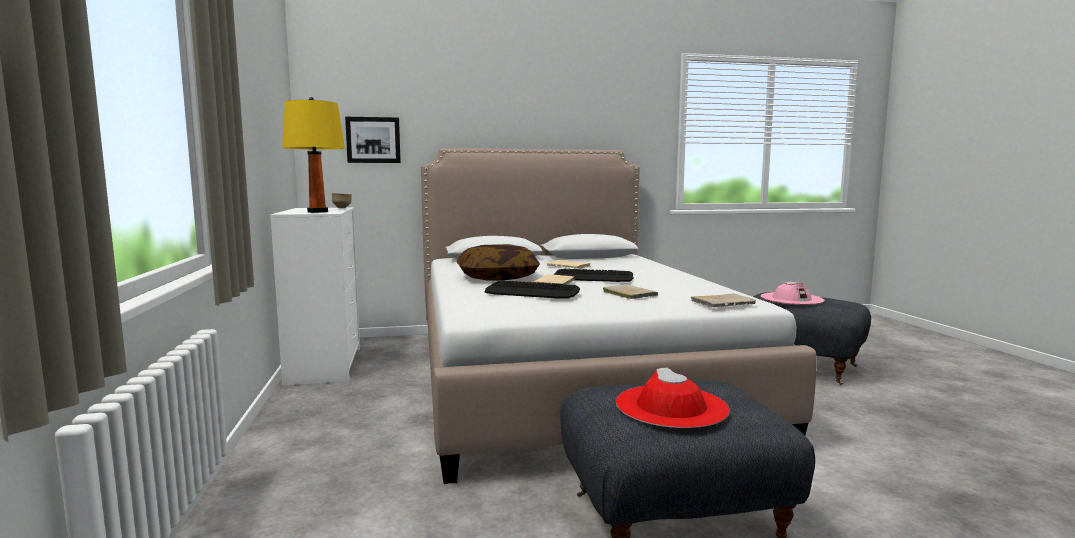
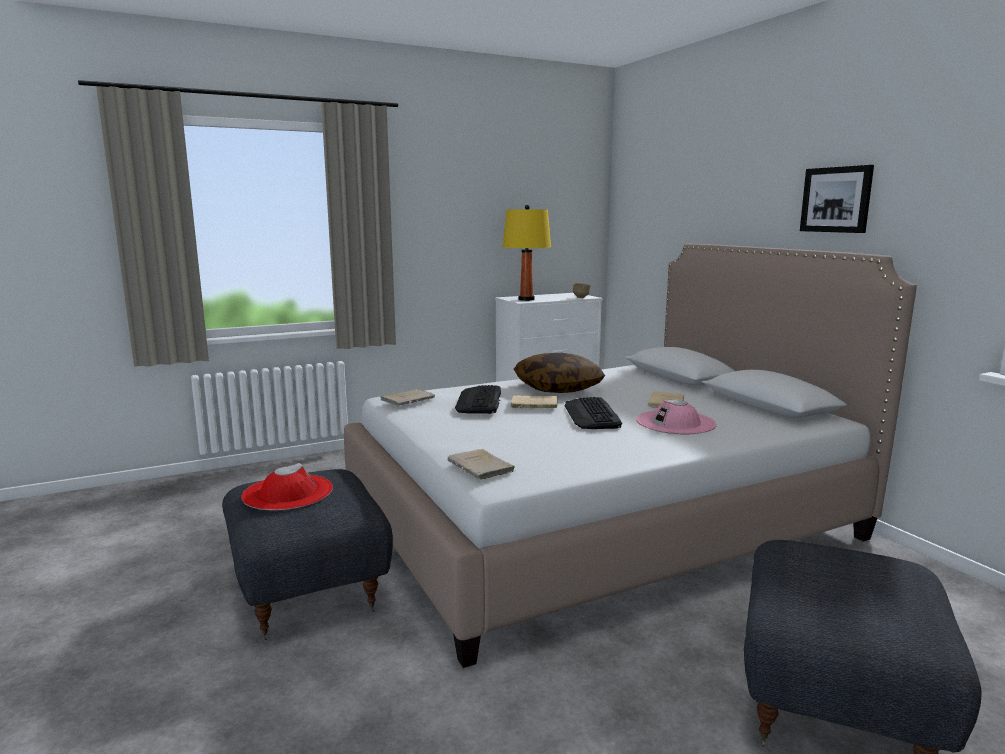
camera: 75 degrees right, 5 degrees up
(373, 140) = (651, 231): picture -> picture (836, 199)
(628, 294) = (510, 431): beige book -> beige book (409, 399)
(791, 299) = (831, 573): pink hat -> pink hat (675, 422)

